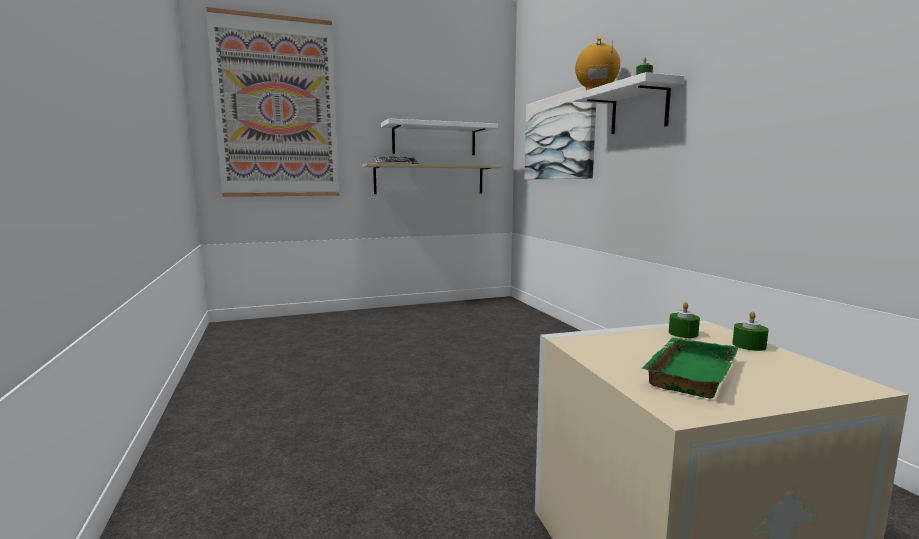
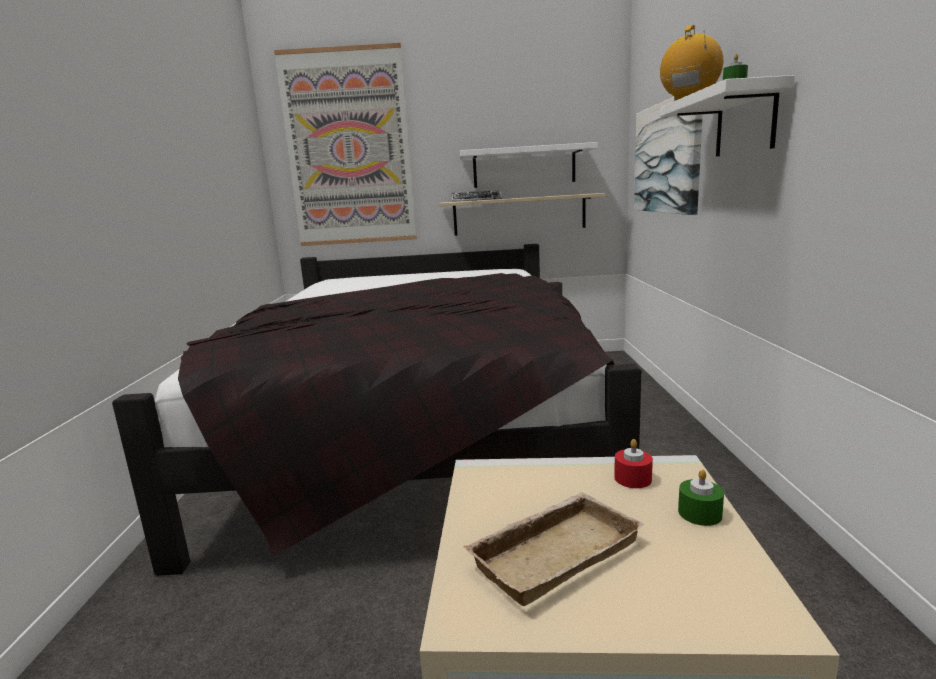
camera: 20 degrees right, 5 degrees up
(374, 359) = (420, 427): none -> black bed
(683, 333) = (633, 478): green candle -> red candle
(687, 372) = (554, 551): green tray -> beige tray

